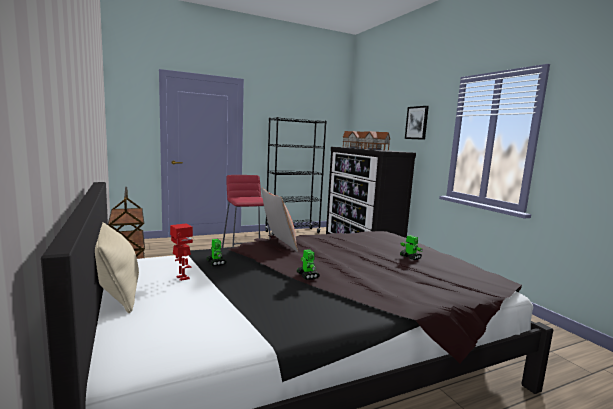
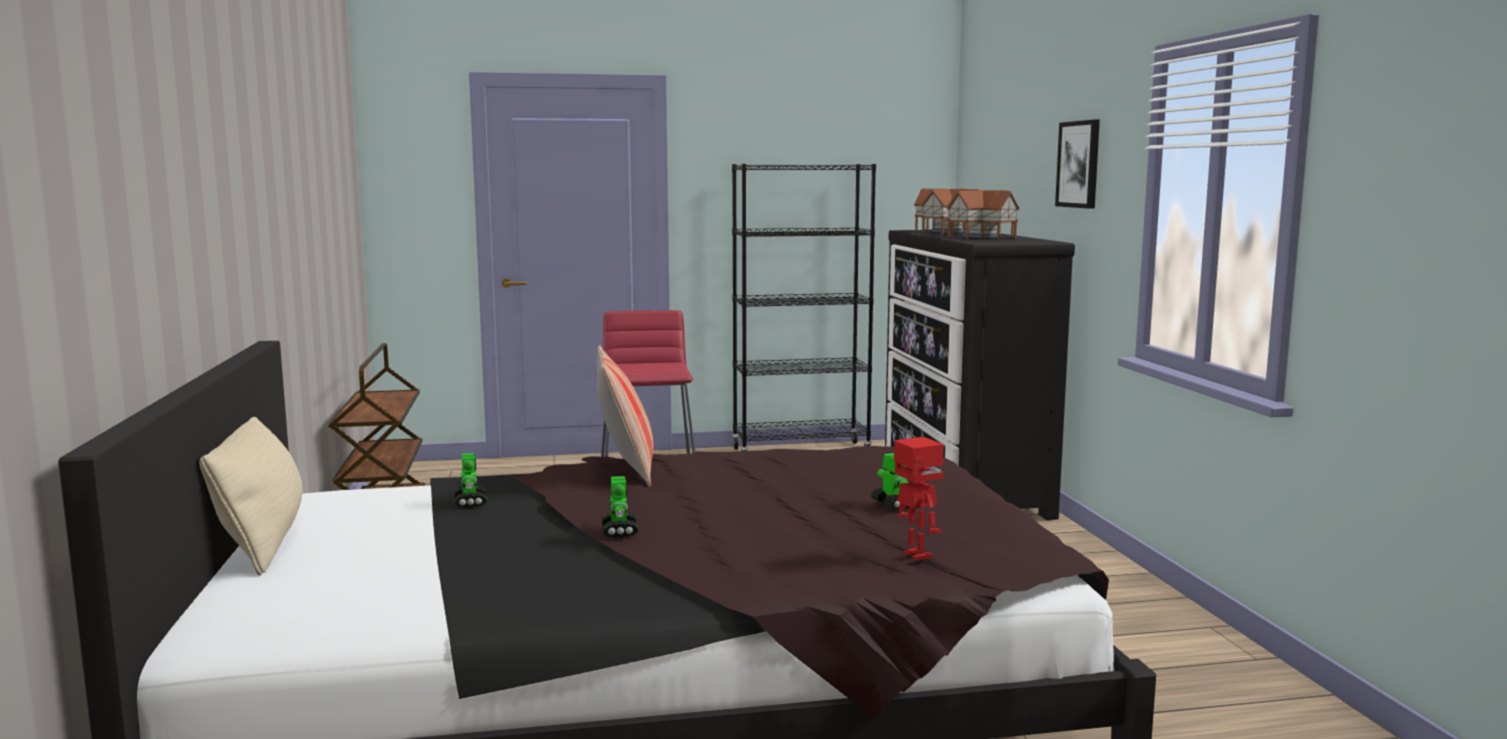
camera: 15 degrees right, 0 degrees up
(182, 278) = (386, 526): toy robot -> toy robot (916, 555)

